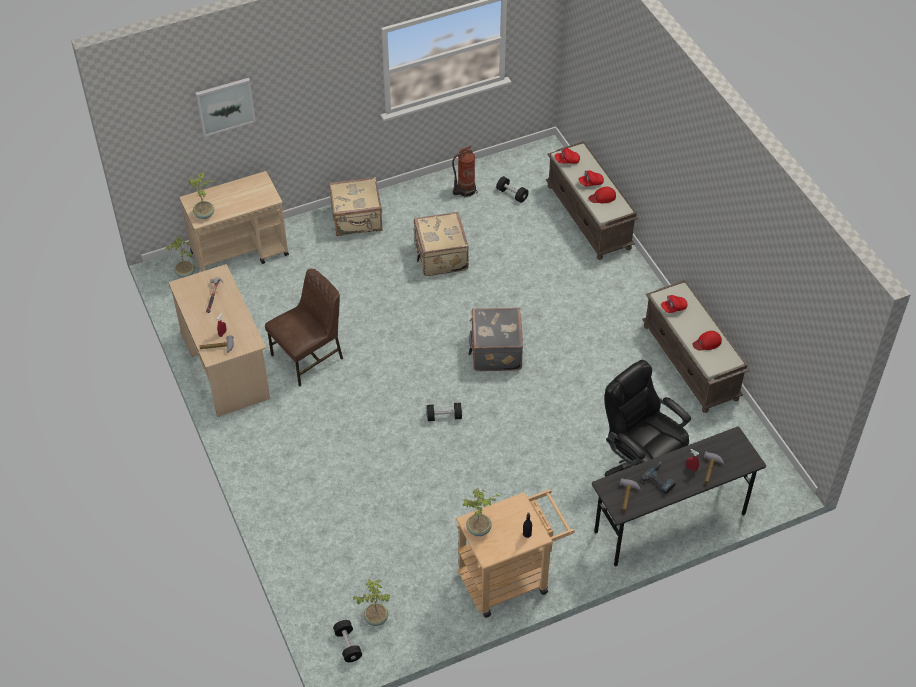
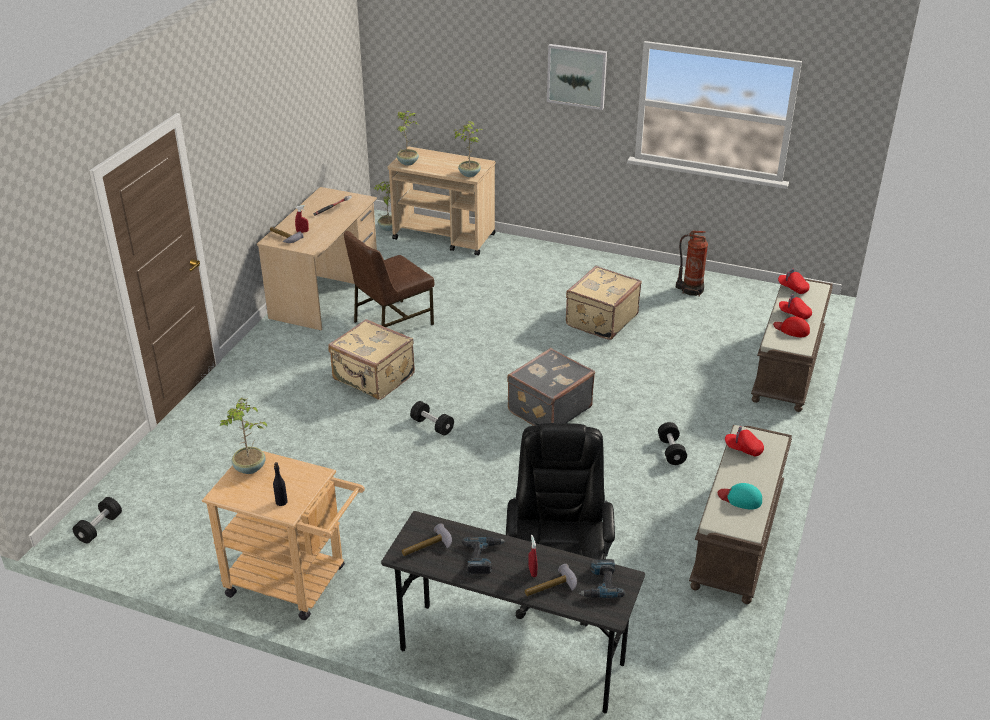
camera: 45 degrees right, 15 degrees down
(225, 106) = (467, 61): picture -> picture (577, 76)
(309, 357) = (391, 323): brown chair -> brown chair turned 135 degrees clockwise
(357, 220) = (566, 263): beige suitcase -> beige suitcase (373, 378)
(375, 617) = (150, 525): potted plant -> potted plant (469, 174)
(512, 194) = (732, 313): black dumbbell -> black dumbbell (671, 451)
(707, 342) = (740, 498): red cap -> turquoise cap
(727, 449) = (599, 583): none -> power drill

